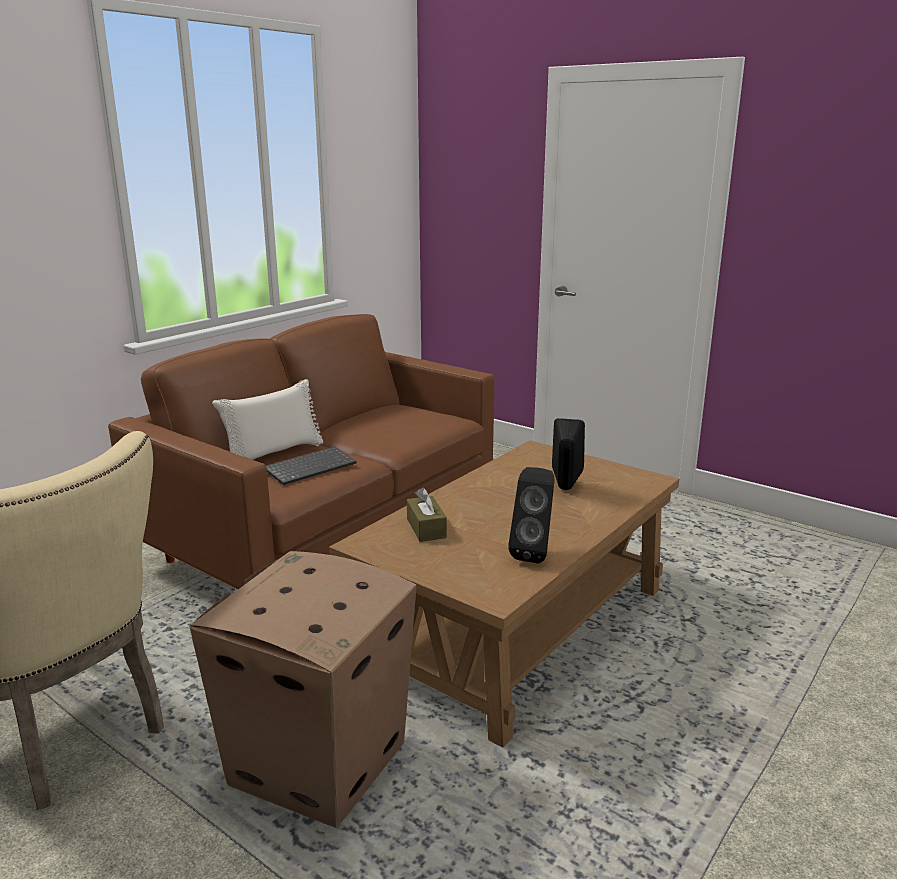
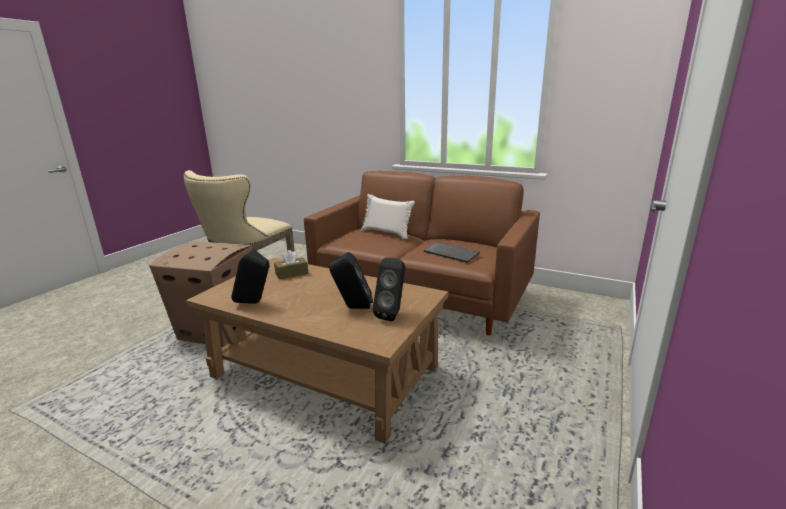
camera: 80 degrees right, 0 degrees up
(310, 467) = (371, 241): keyboard -> keyboard (452, 253)
(585, 470) = (392, 314): none -> black speaker

